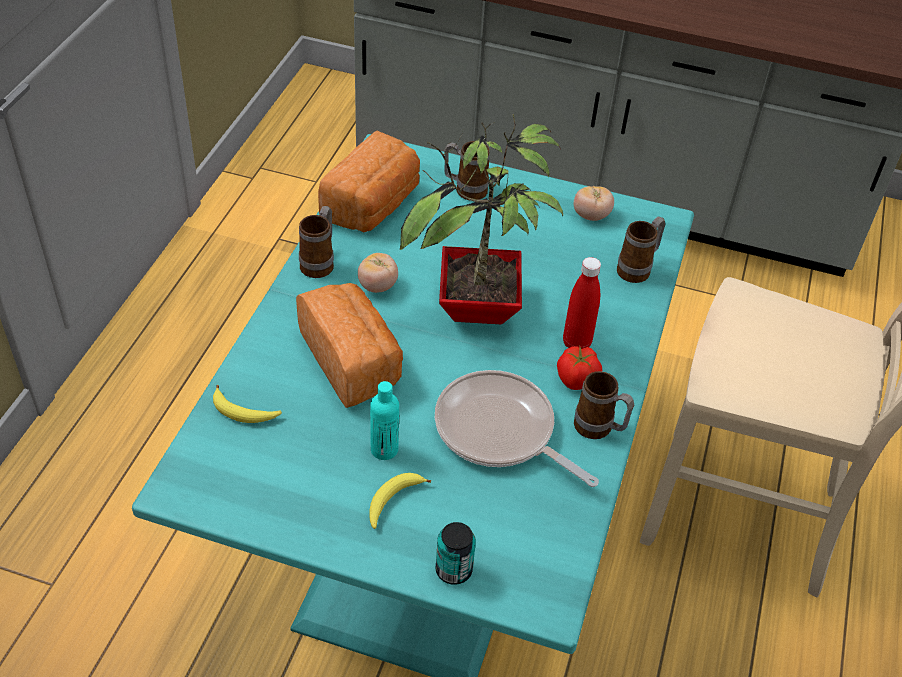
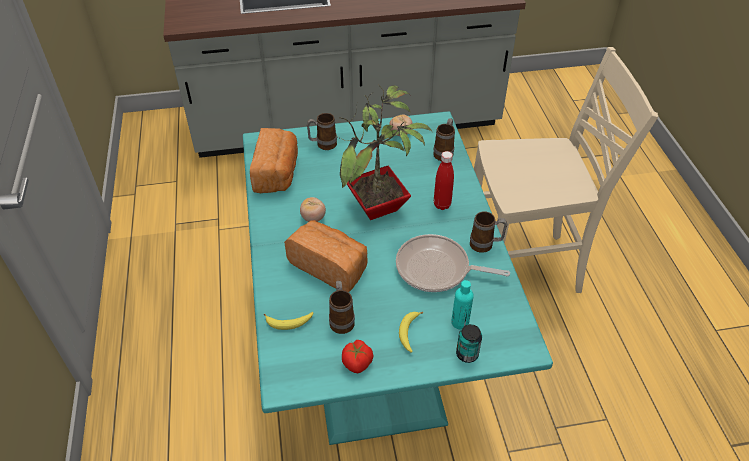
camera: 25 degrees left, 0 degrees up
(320, 262) = (270, 218): mug -> mug (341, 319)
(384, 449) = (383, 307): turquoise bottle -> turquoise bottle (460, 322)
(577, 380) = (456, 224): tomato -> tomato (357, 363)

